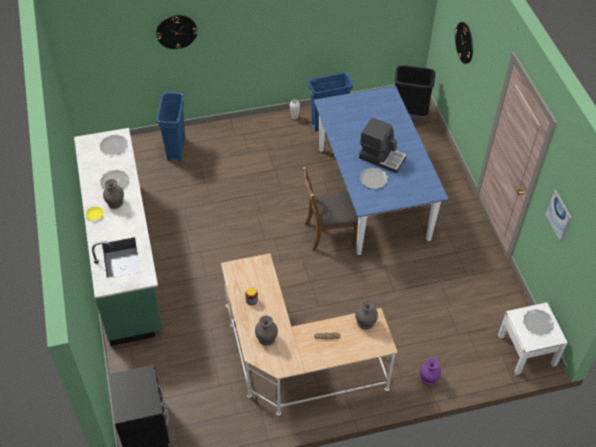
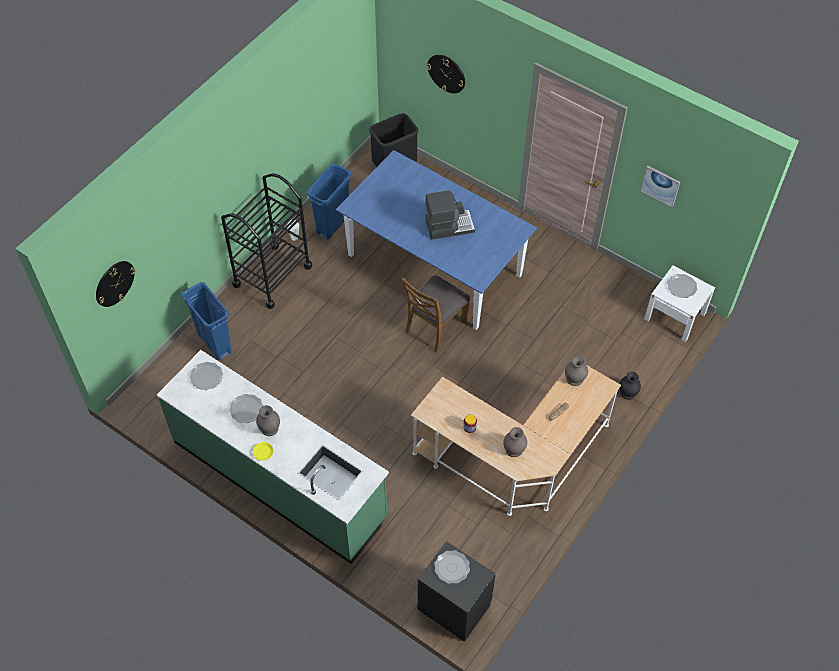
camera: 40 degrees left, 5 degrees up
(176, 31) = (178, 222): wall clock -> wall clock (114, 283)
(255, 131) = (272, 275): none -> black cart
(373, 179) = (462, 250): plate -> plate (452, 567)
(428, 378) = (628, 393): purple vase -> black vase

